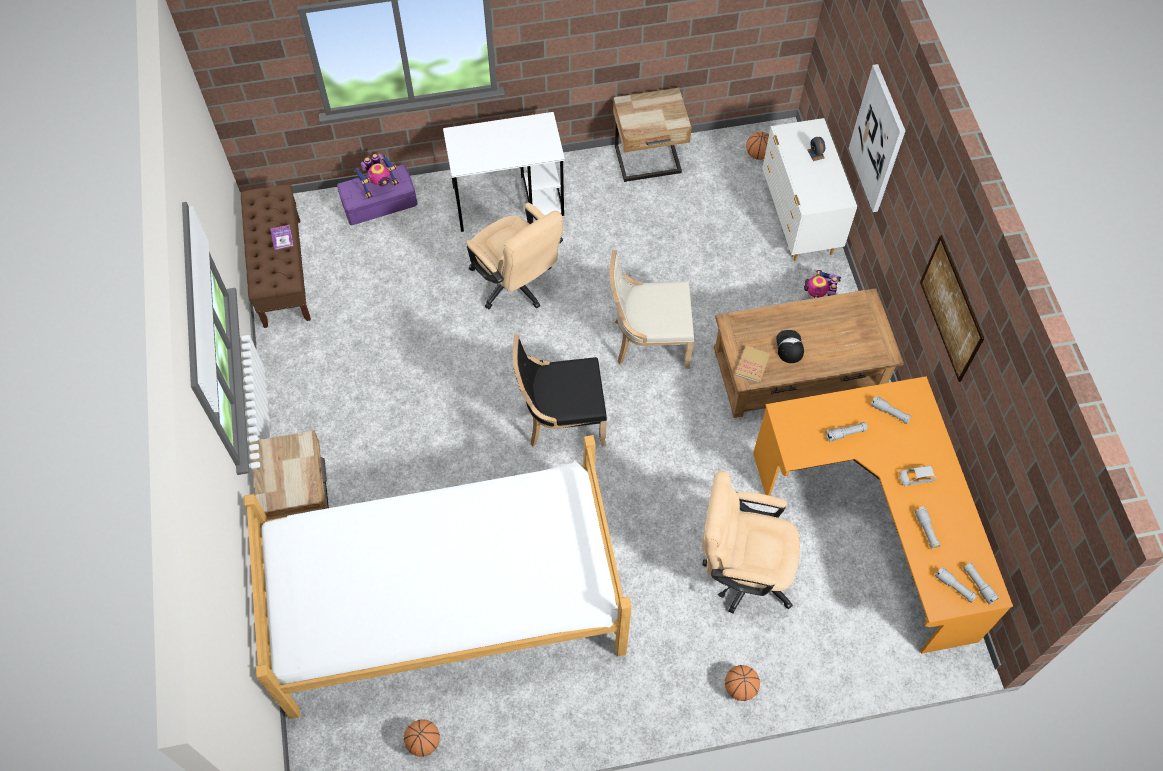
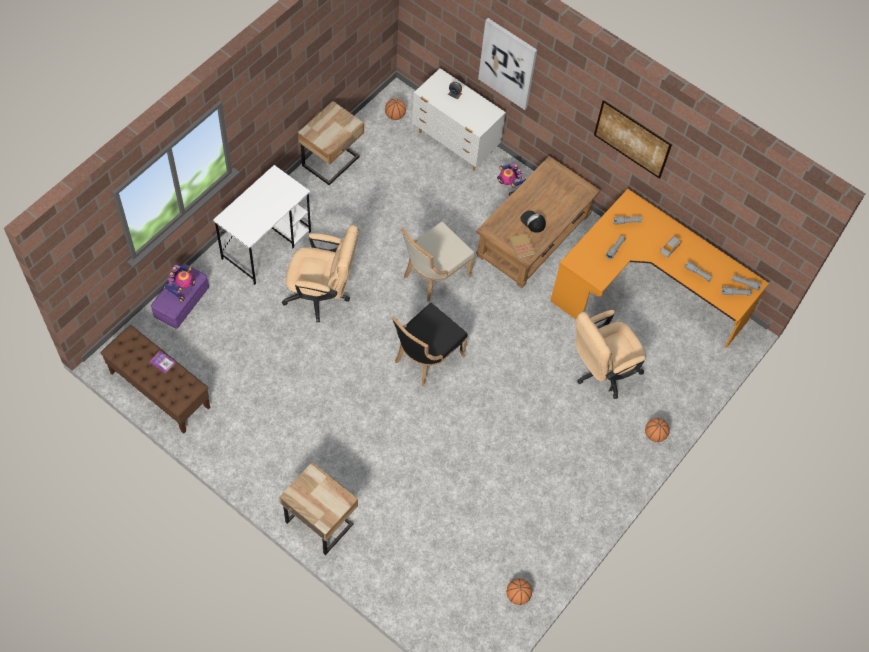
camera: 45 degrees left, 0 degrees up
(447, 601) = (458, 510): bed -> none

